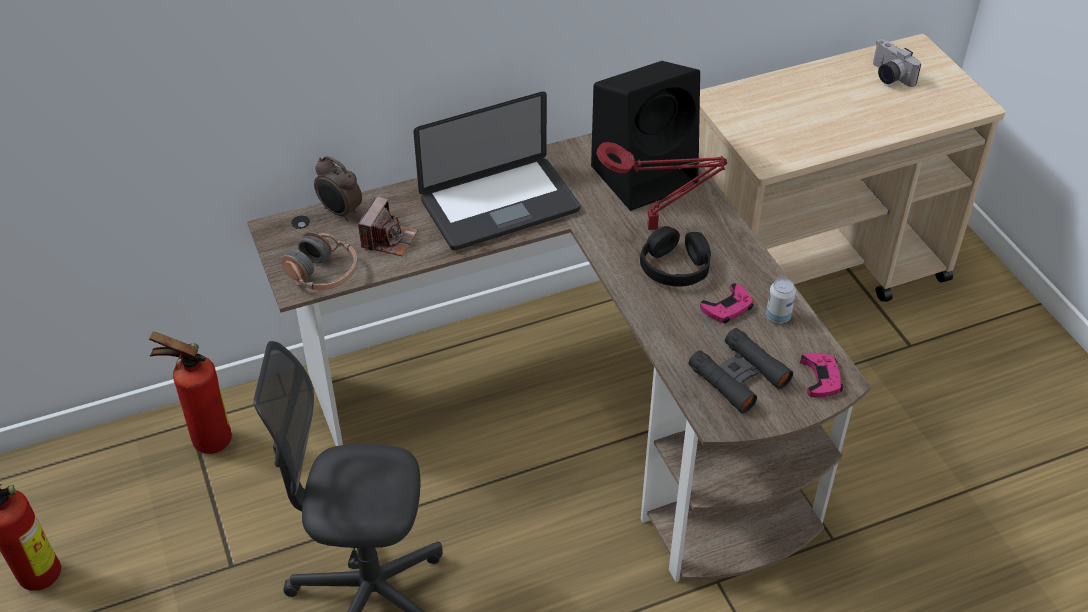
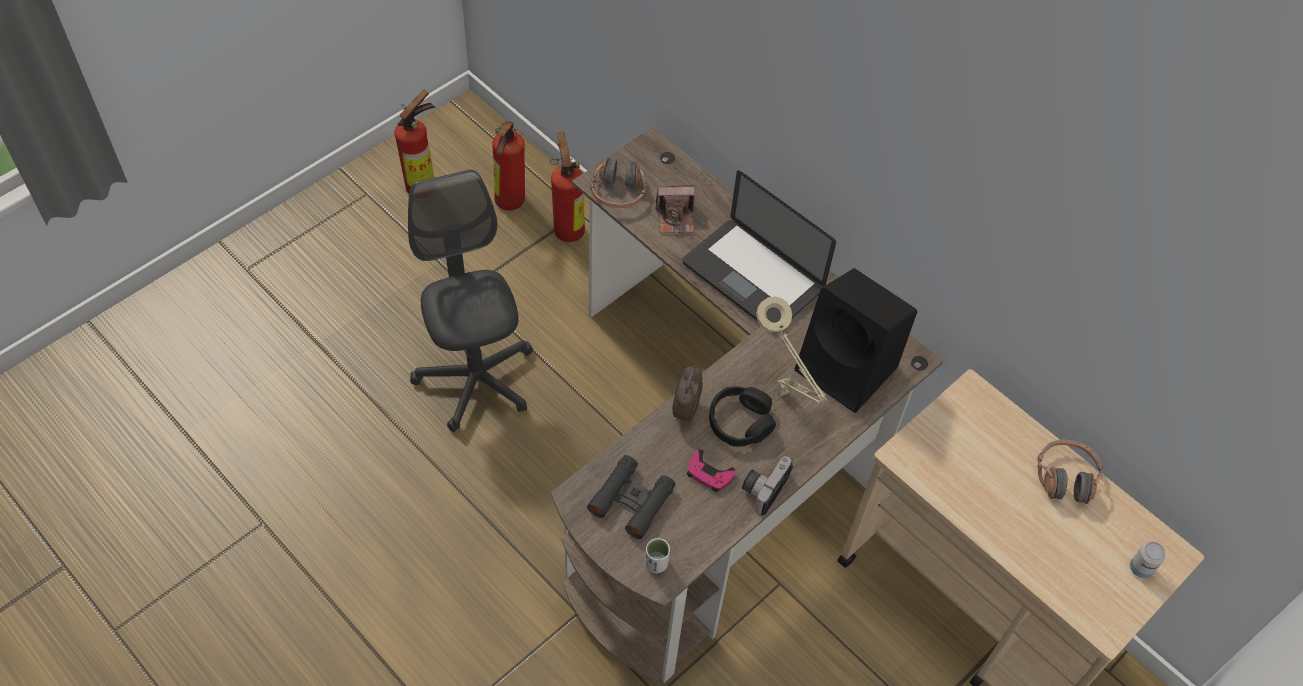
camera: 65 degrees right, 10 degrees up
(131, 488) = (508, 204): none -> fire extinguisher
(340, 212) = (690, 177): alarm clock -> alarm clock (685, 410)
(656, 227) = (784, 395): red table lamp -> beige table lamp
(778, 316) = (716, 514): can -> can (1140, 568)
(821, 378) = (656, 563): pink game controller -> white cup
(825, 77) = (1065, 477): none -> headphones
(888, 76) = (1102, 535): camera -> camera (763, 488)

